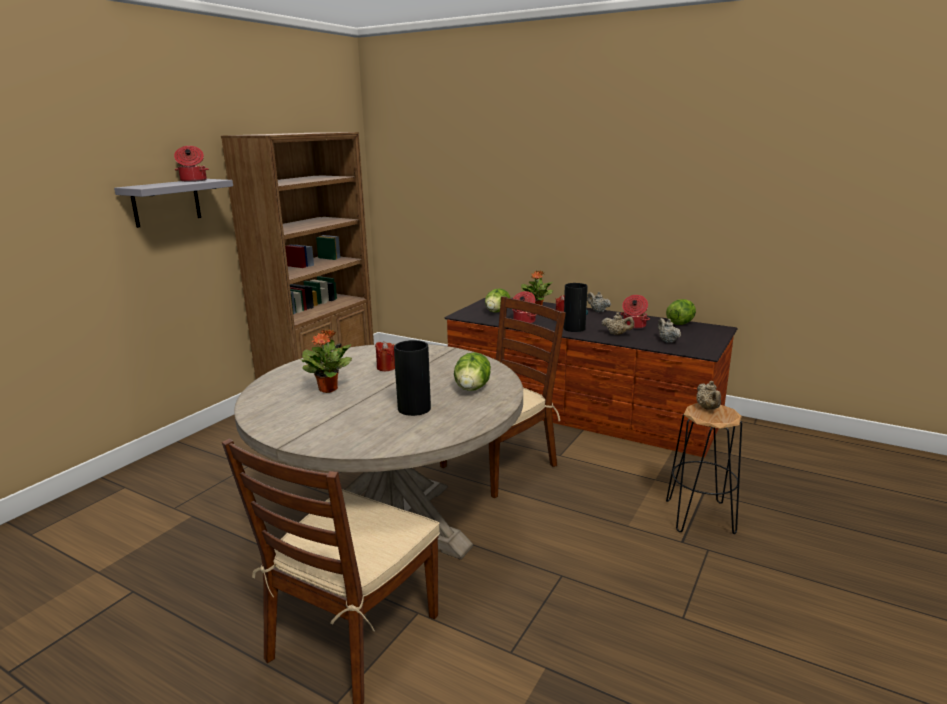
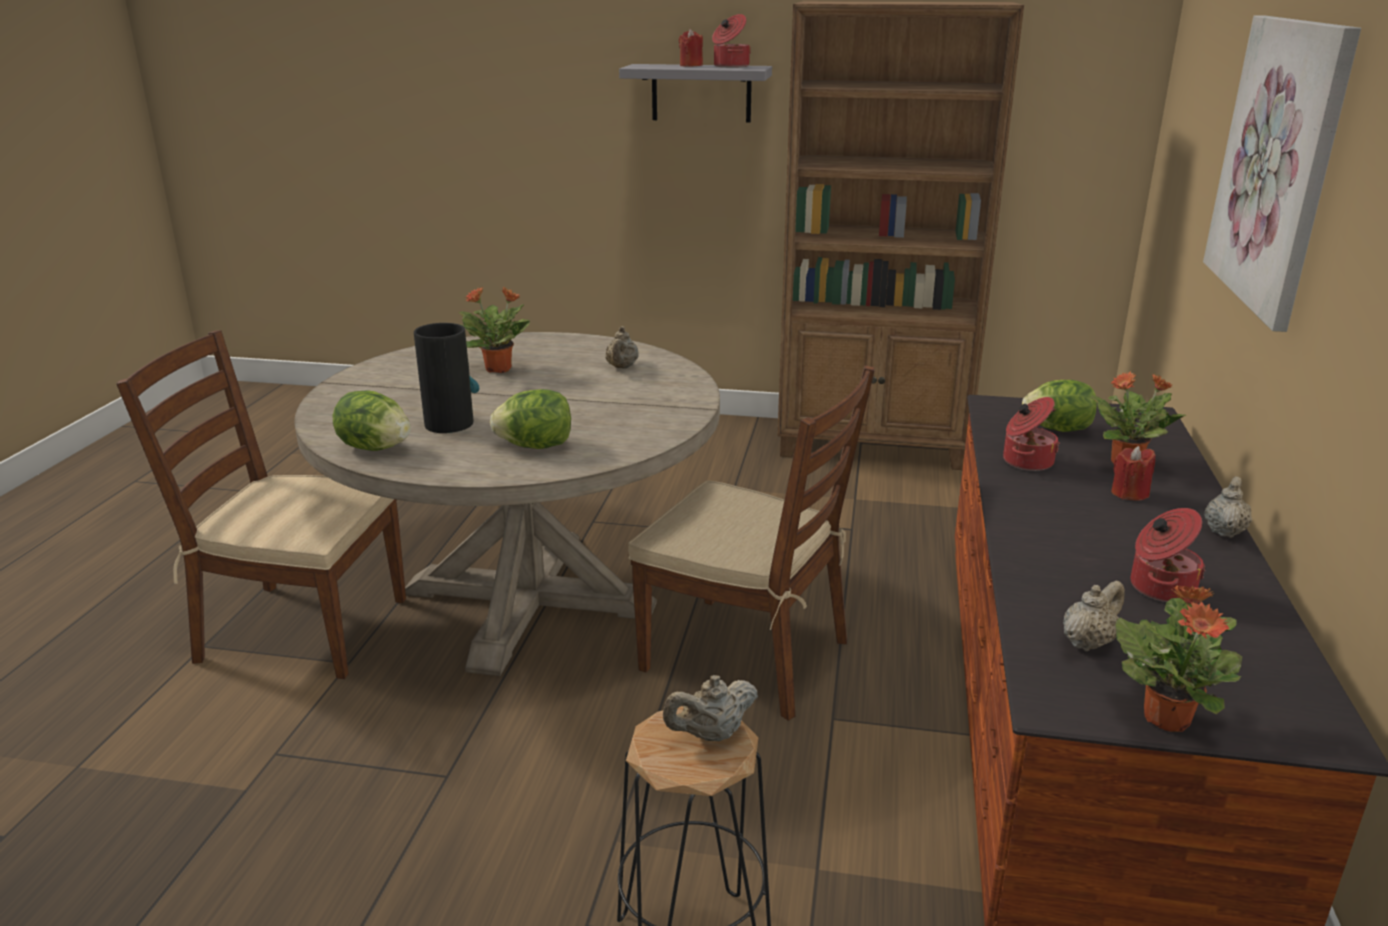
camera: 70 degrees right, 5 degrees up
(386, 367) = (594, 383): red candle -> red candle (691, 65)
(531, 184) = (1277, 164): none -> picture
(574, 328) = (1046, 516): vase -> none
(617, 334) = (1063, 570): beige teapot -> beige teapot (622, 367)
(680, 323) = (1283, 658): lettuce -> lettuce (375, 448)
(712, 341) = (1167, 717): none -> potted plant

